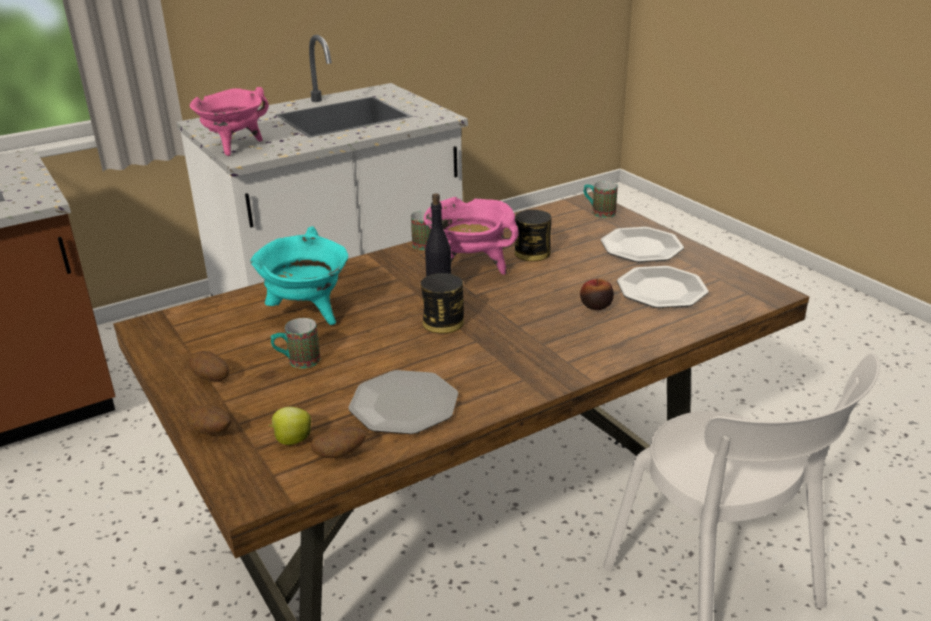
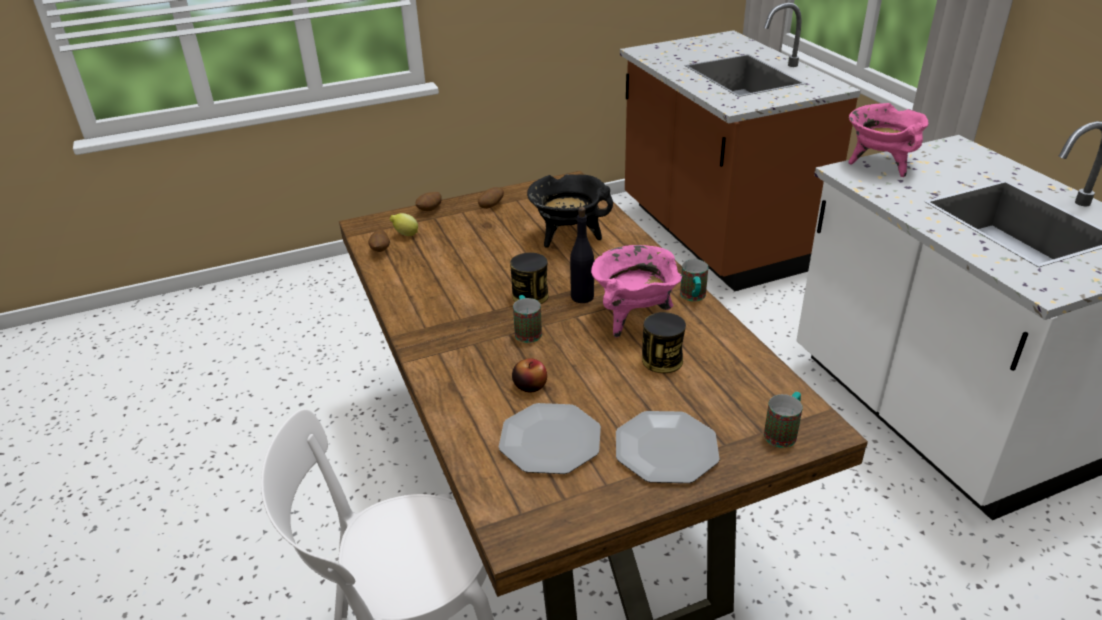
camera: 100 degrees right, 5 degrees up
(292, 440) = (405, 235): apple -> lemon
(297, 362) = (497, 234): mug -> mug (527, 331)
(307, 313) = (568, 237): turquoise cooking pot -> black cooking pot
(403, 405) = (421, 273): plate -> none

